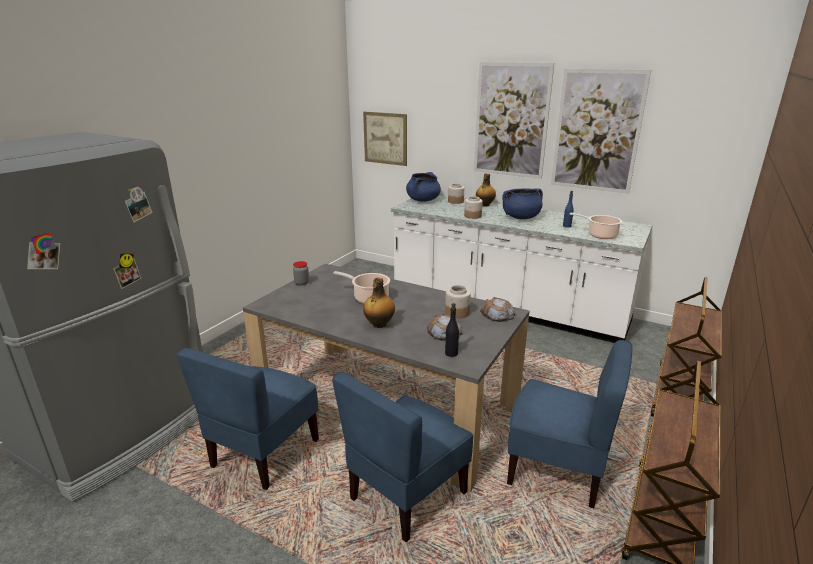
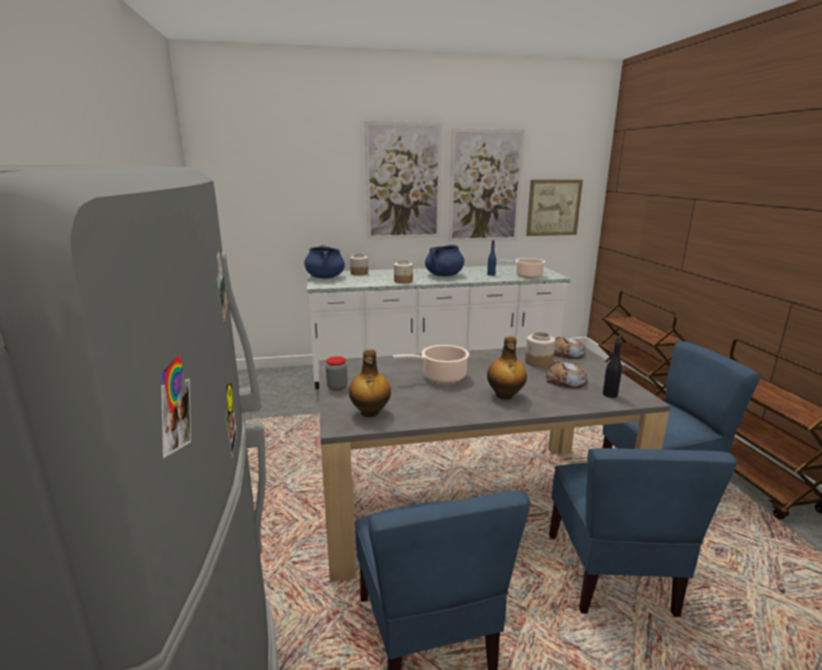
camera: 40 degrees left, 5 degrees down
(385, 138) = (248, 213): picture -> picture (553, 207)
(484, 205) = (392, 272): bottle -> bottle (370, 413)

